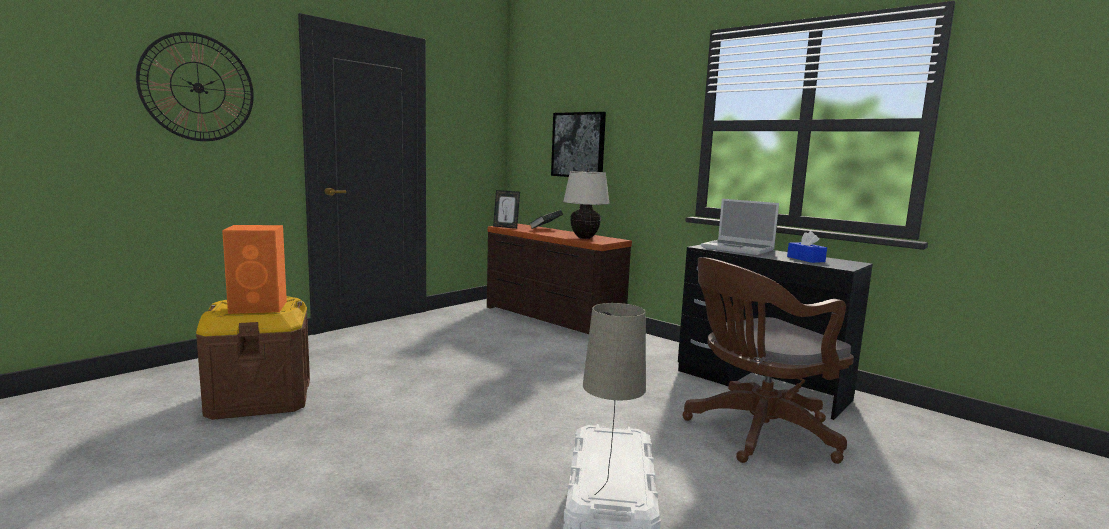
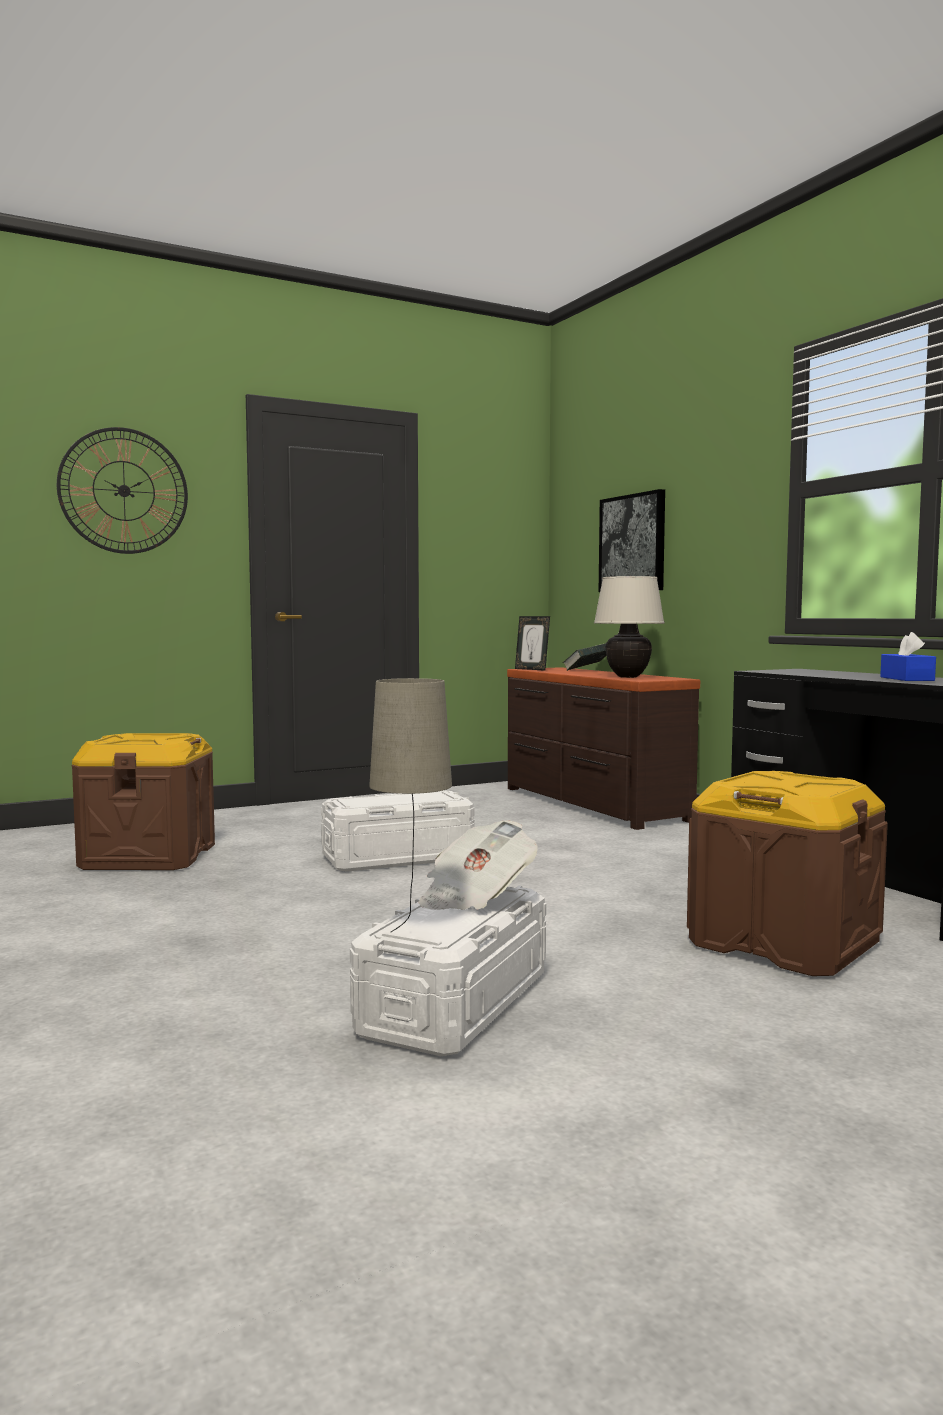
camera: 20 degrees right, 5 degrees down
(260, 307) = (147, 739): orange speaker -> none
(460, 380) = (397, 857): none -> white storage box
(612, 444) = (475, 897): none -> newspaper
(739, 249) = (818, 672): laptop -> none
(755, 433) = (782, 943): brown office chair -> brown storage box

